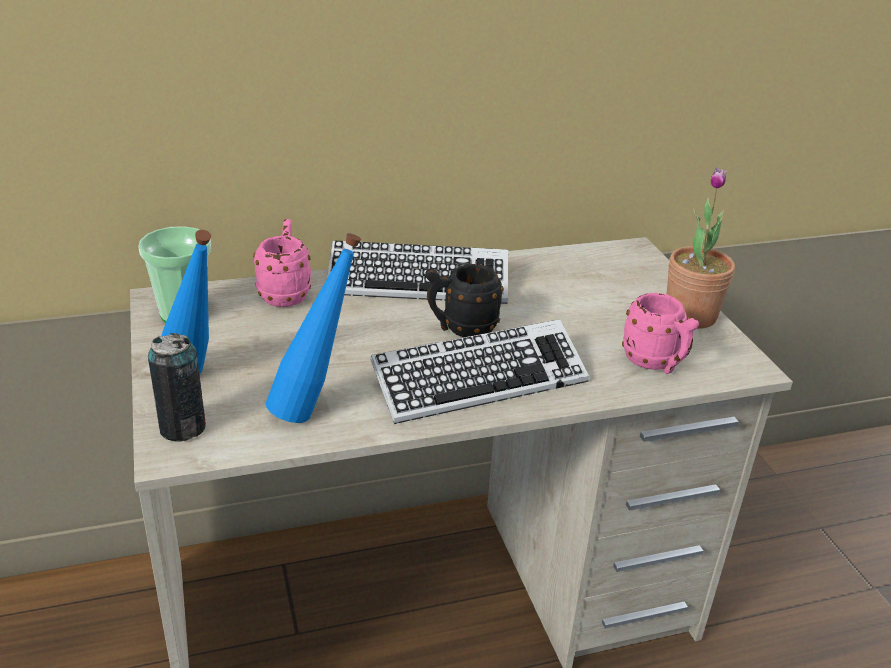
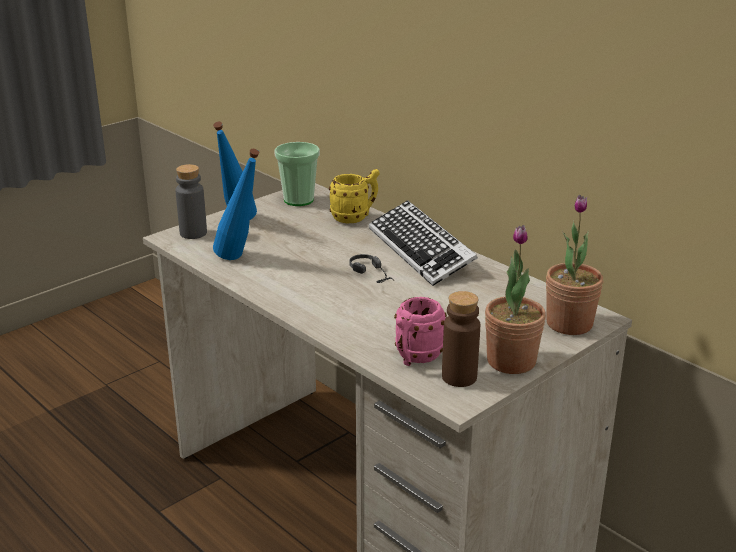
camera: 65 degrees right, 5 degrees down
(183, 428) = (193, 233): can -> grey bottle
(285, 293) = (355, 217): pink mug -> yellow mug
(461, 328) = (378, 278): black mug -> headphones
(479, 381) = (320, 298): keyboard -> none
(637, 265) = (569, 324): none -> potted plant
(706, 352) = (459, 377): none -> brown bottle

